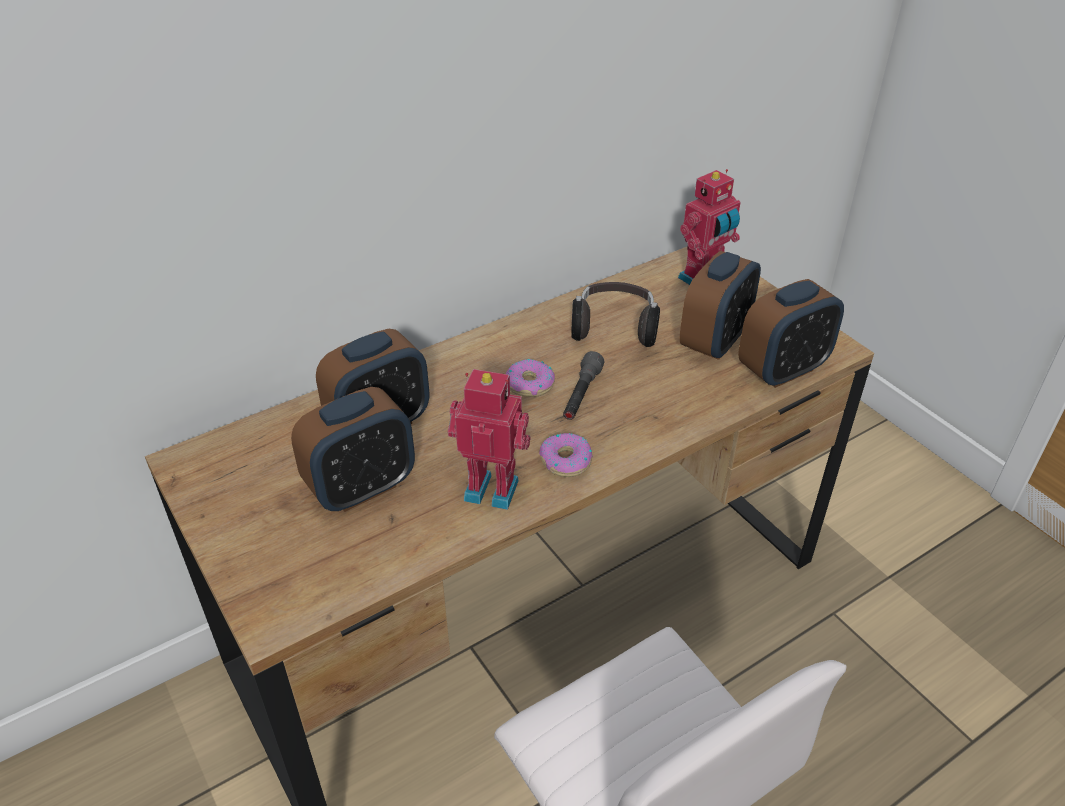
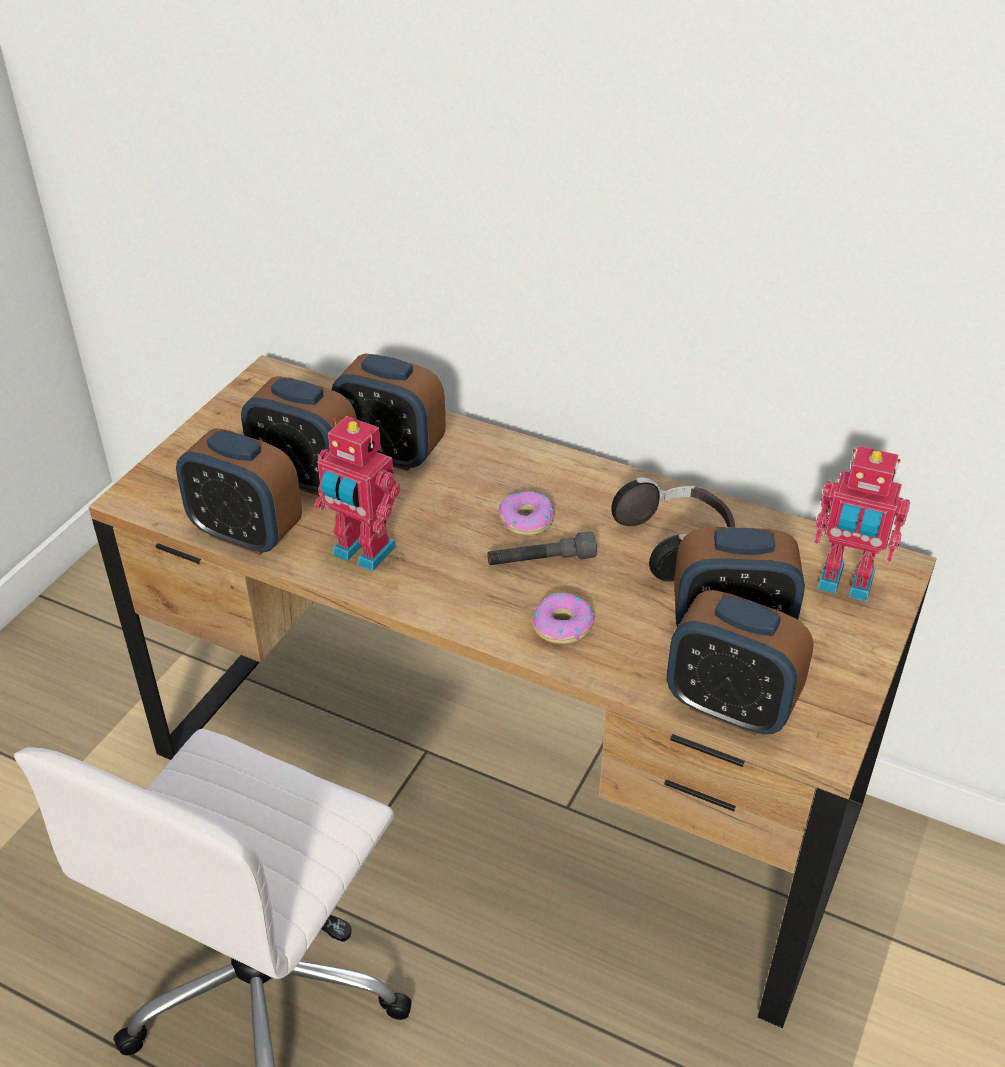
camera: 60 degrees right, 0 degrees up
(403, 553) = (246, 534): none -> alarm clock
(492, 487) = (362, 553): toy robot -> toy robot turned 135 degrees clockwise
(565, 461) = (433, 586): donut -> donut (562, 625)

